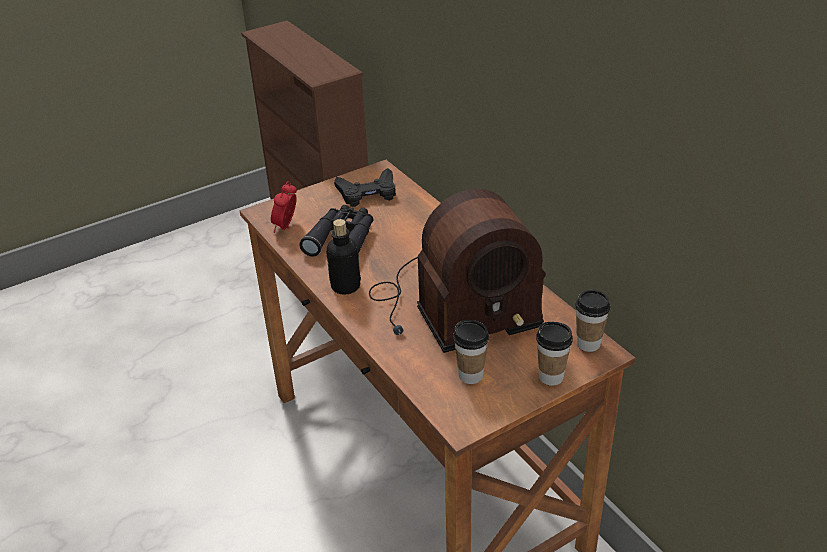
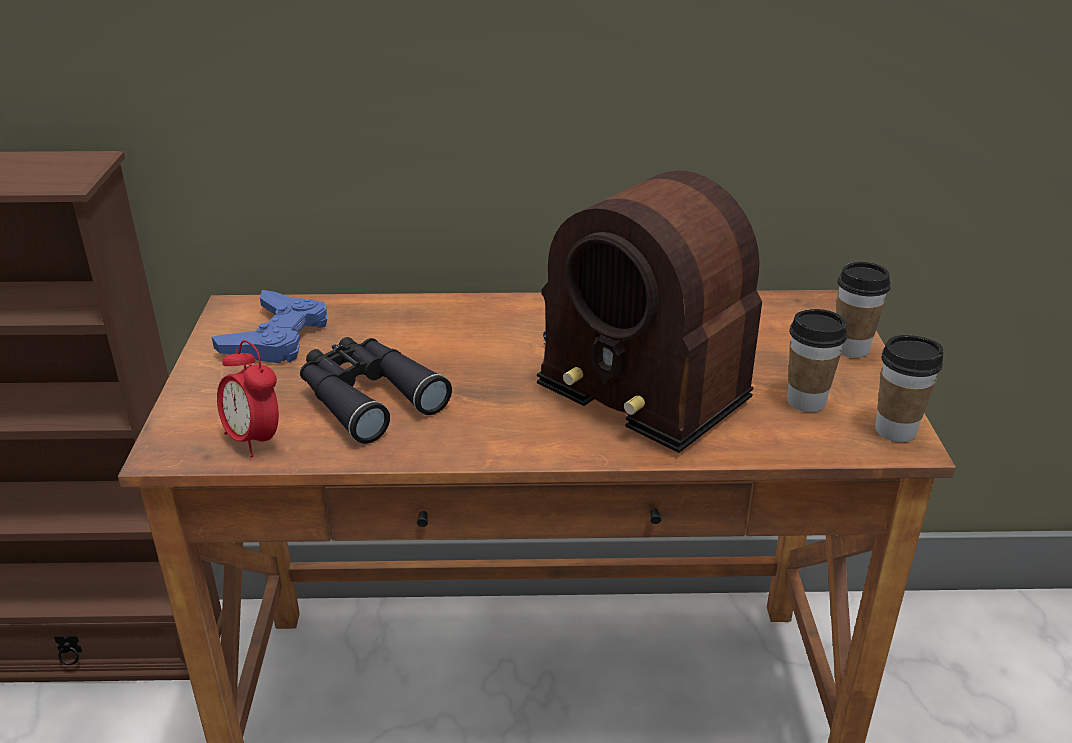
camera: 60 degrees left, 5 degrees down
(345, 286) = (496, 435): bottle -> none
(367, 193) = (277, 337): black game controller -> blue game controller
(451, 307) = (645, 366): radio -> radio turned 120 degrees clockwise
(588, 344) = (806, 305): cup -> cup (895, 431)

